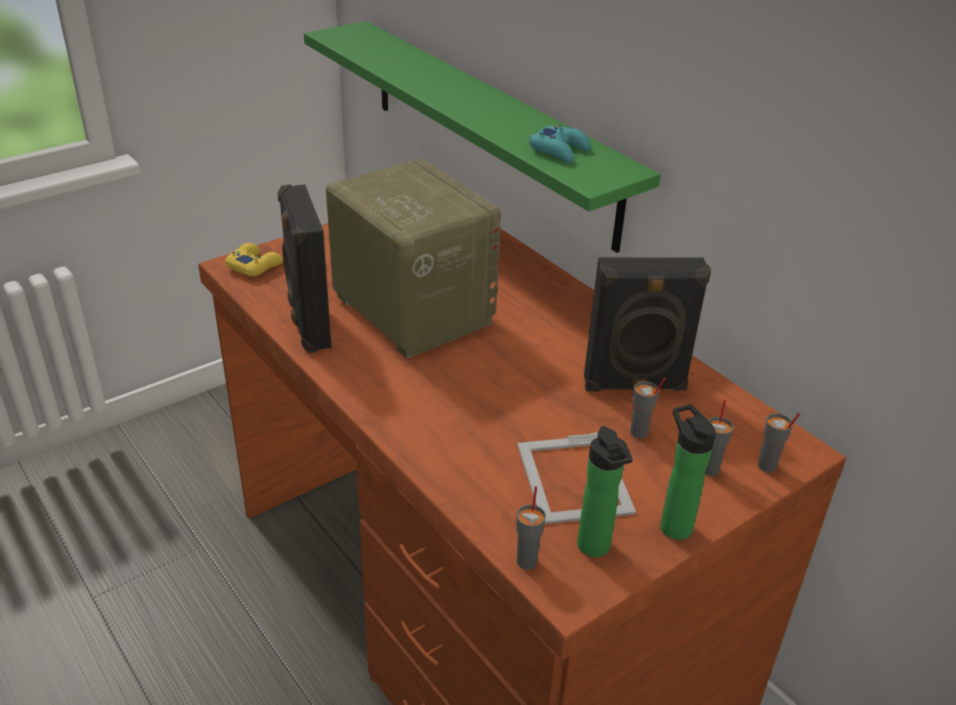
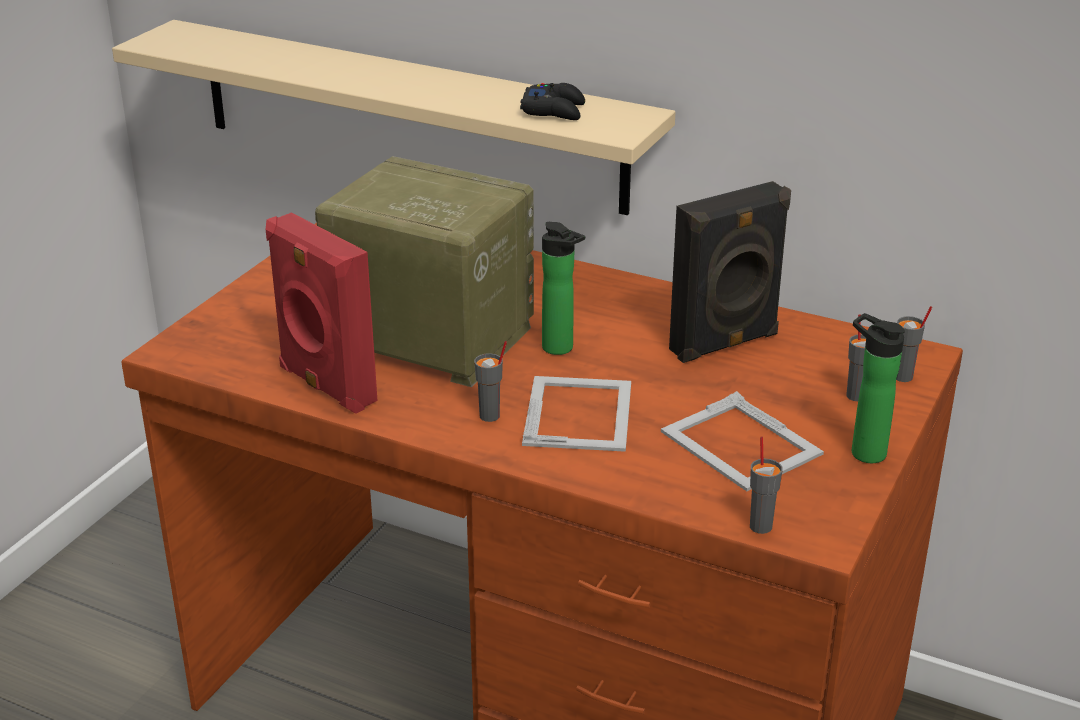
camera: 25 degrees left, 5 degrees down
(254, 265) = (197, 344): yellow game controller -> none
(307, 324) = (325, 386): black speaker -> red speaker
(468, 407) = (579, 412): none -> picture frame
(489, 129) = (408, 115): green shelf -> beige shelf
(560, 150) = (554, 110): turquoise game controller -> black game controller
(595, 549) = (813, 495): bottle -> bottle (561, 349)
(639, 433) = (766, 384): grey cup -> grey cup (490, 416)

